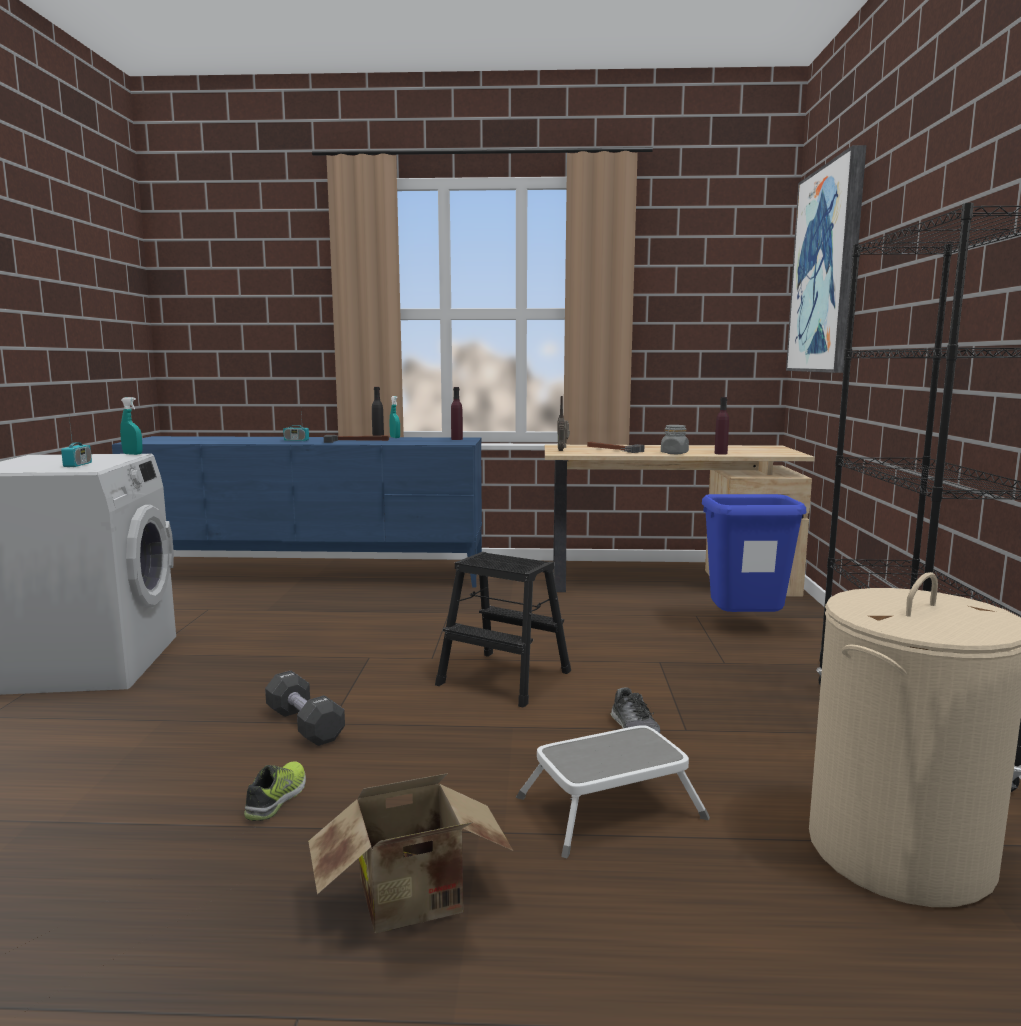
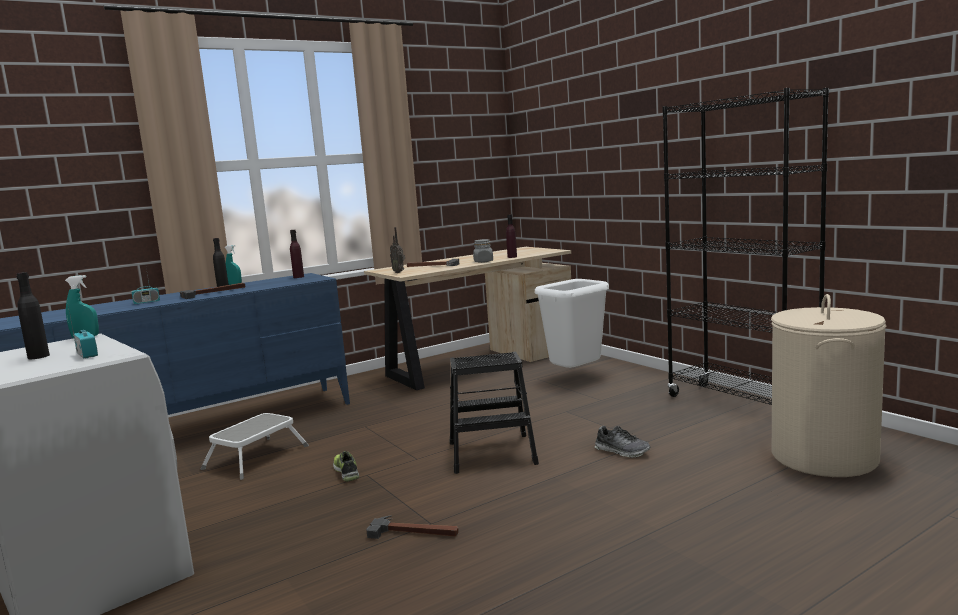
camera: 35 degrees left, 0 degrees up
(61, 461) = (38, 356): none -> black bottle
(278, 798) = (493, 577): shoe -> shoe (347, 472)
(304, 725) = (414, 532): black dumbbell -> hammer
(415, 904) = (684, 582): cardboard box -> none
(610, 807) = (683, 493): grey step ladder -> grey step ladder (255, 457)
(746, 627) = (576, 377): blue trash can -> white trash can
(827, 271) = (556, 119): picture -> none

